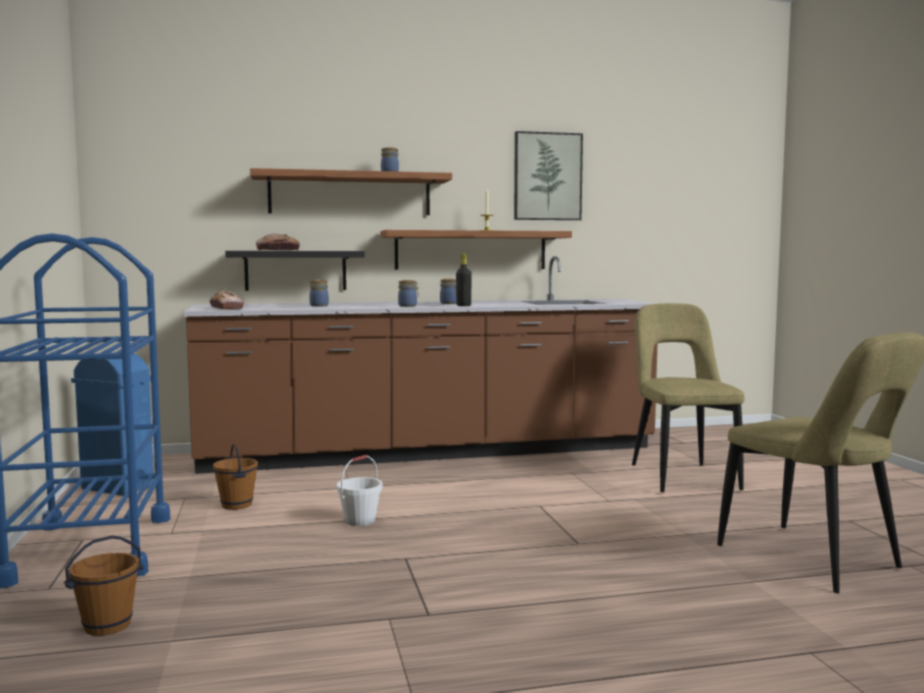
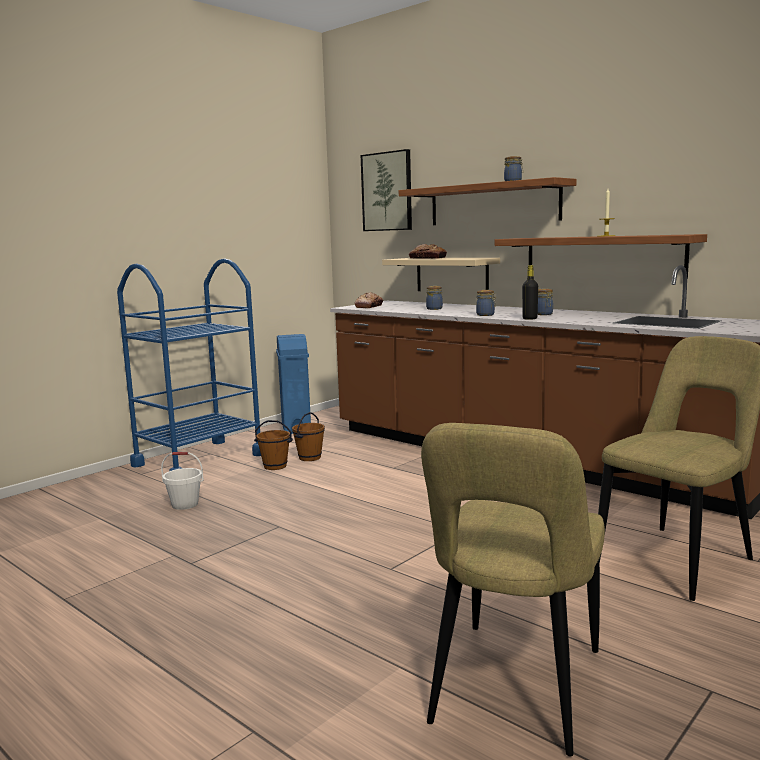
camera: 55 degrees right, 5 degrees up
(107, 625) = (107, 500): brown bucket -> brown bucket (275, 466)
(295, 270) = (452, 275): black shelf -> beige shelf
(360, 520) = (331, 492): white bucket -> white bucket (185, 504)
(547, 176) = (697, 166): picture -> picture (387, 191)

